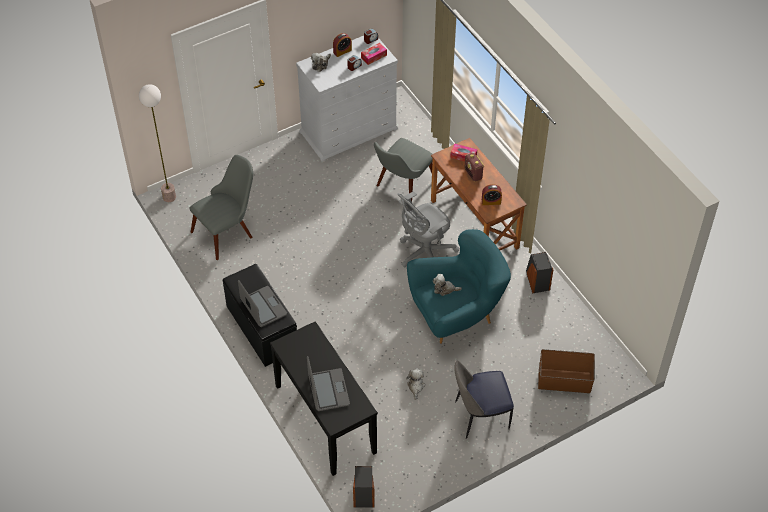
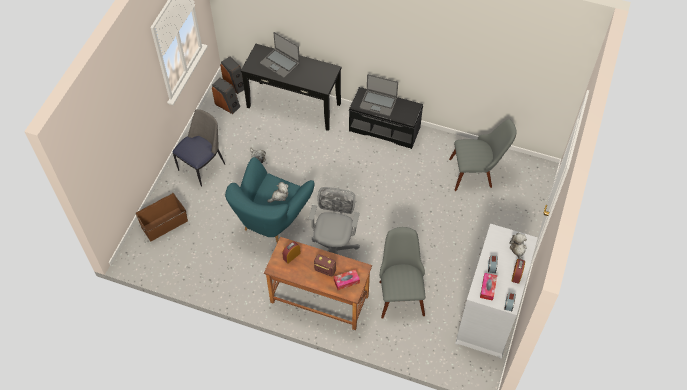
camera: 140 degrees right, 5 degrees up
(169, 197) = (541, 168): floor lamp -> none
(228, 231) = (477, 172): grey chair -> grey chair turned 105 degrees counterclockwise
(537, 281) = (236, 285): speaker -> speaker (227, 105)

